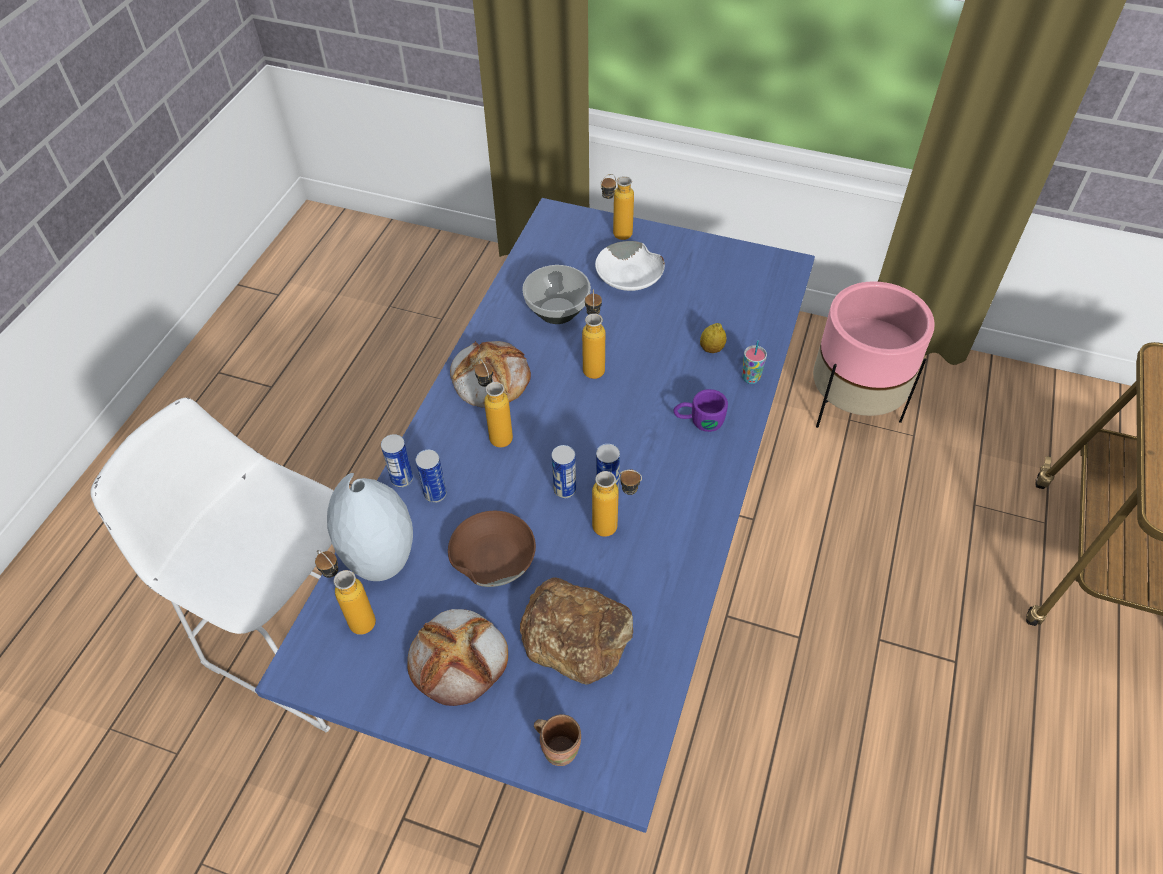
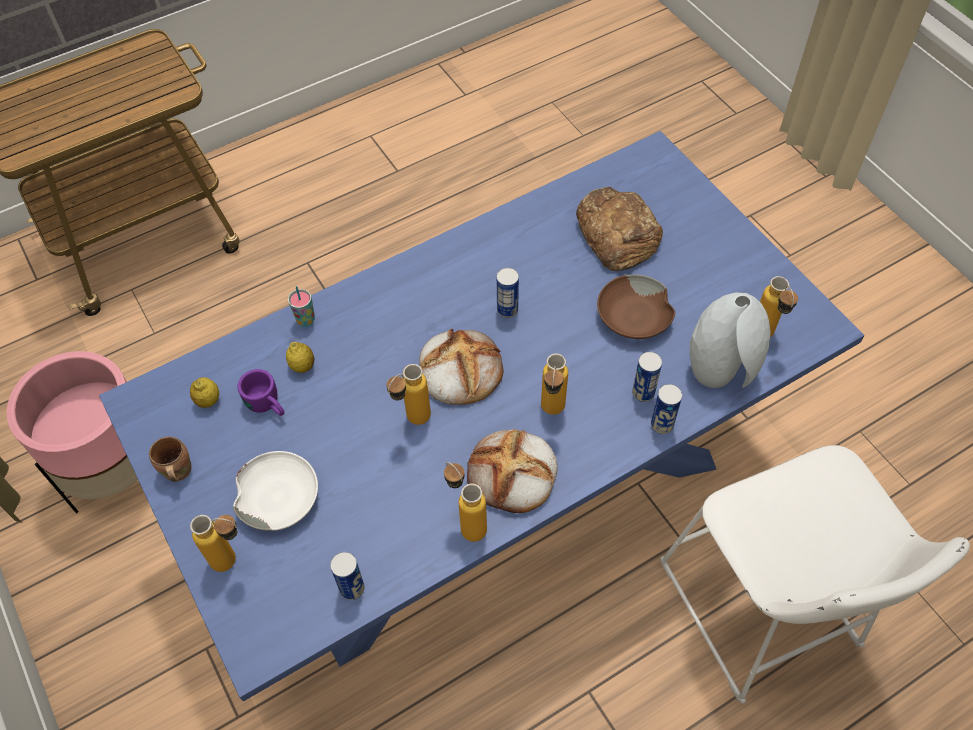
camera: 140 degrees left, 5 degrees up
(459, 659) = (707, 267): bread -> bread (459, 369)
(557, 310) = (384, 506): bowl -> none
(560, 747) = (678, 187): brown mug -> brown mug (176, 472)
(565, 490) = (539, 330): can -> can (352, 588)
(615, 528) = (529, 279): bottle -> bottle (466, 523)
(698, 421) = (386, 314): purple mug -> purple mug (268, 405)
(743, 293) = (208, 400): none -> lemon

